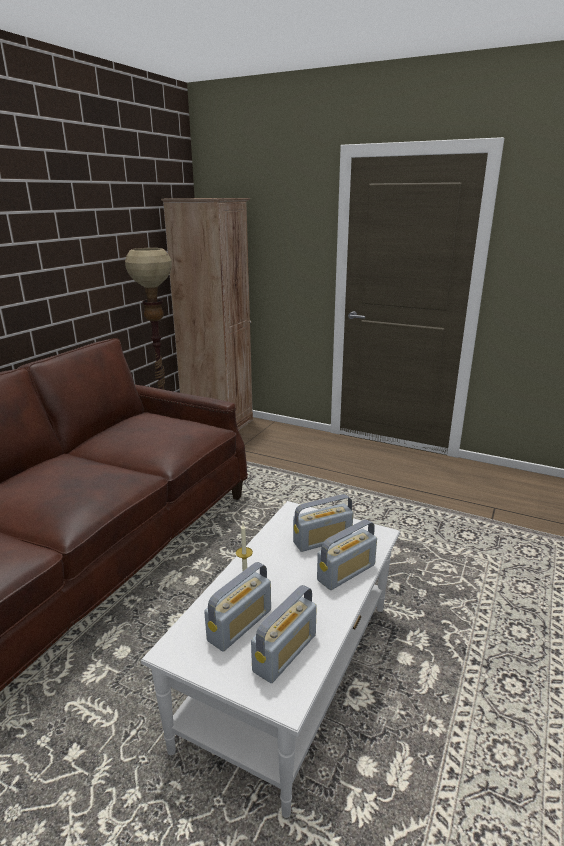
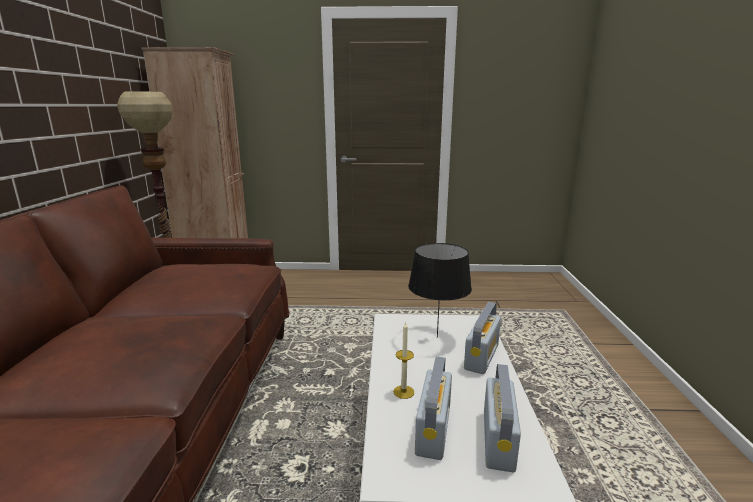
camera: 25 degrees left, 5 degrees down
(322, 540) = (437, 337): radio -> black table lamp

